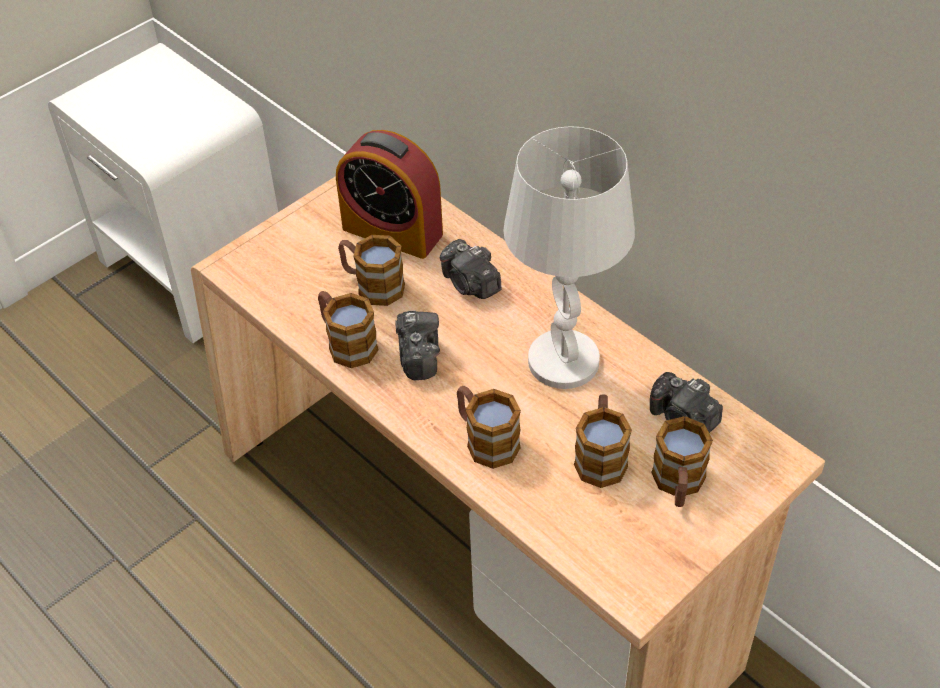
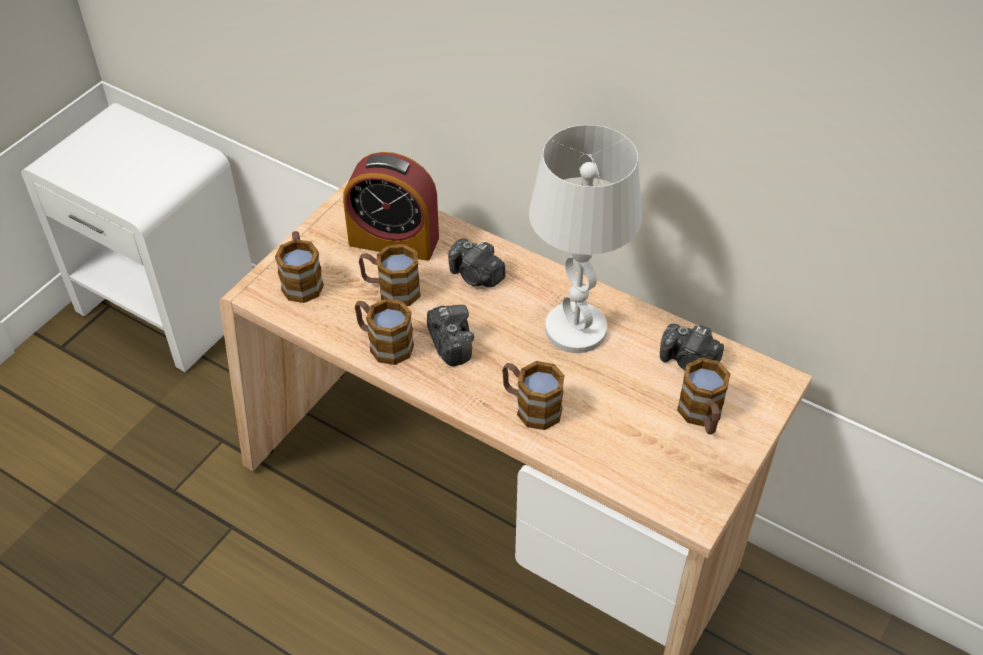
camera: 15 degrees left, 0 degrees up
(600, 455) = (631, 403): mug -> mug (302, 280)

